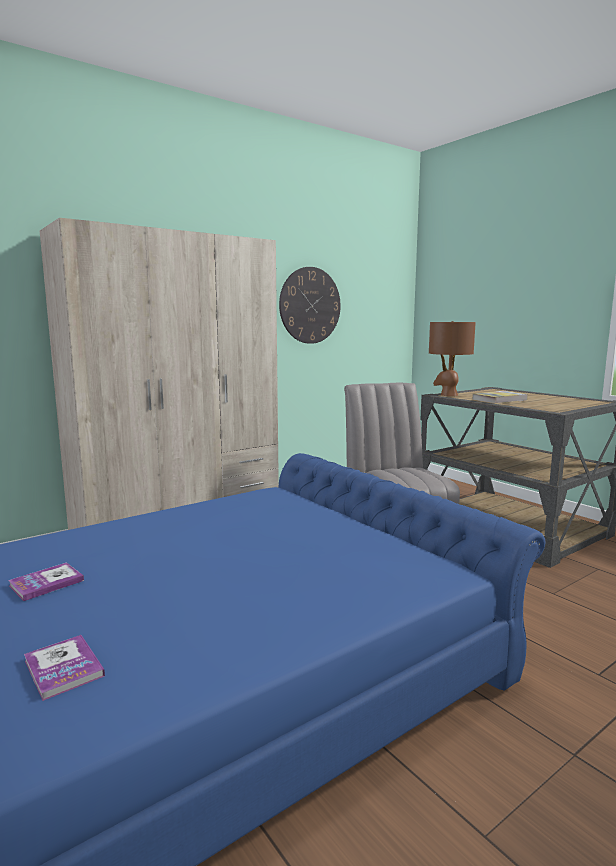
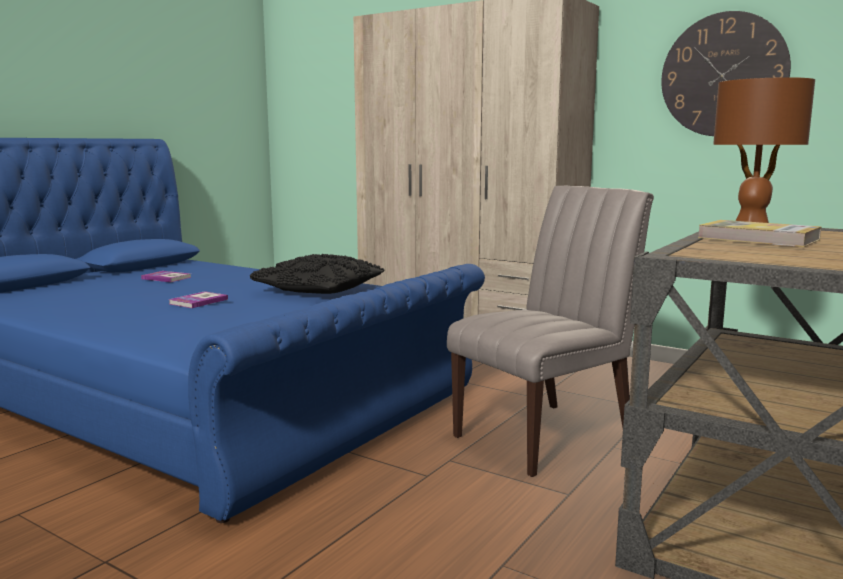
camera: 70 degrees right, 0 degrees up
(63, 668) = (59, 295): book -> book (198, 301)
(234, 514) = (319, 290): none -> black pillow

